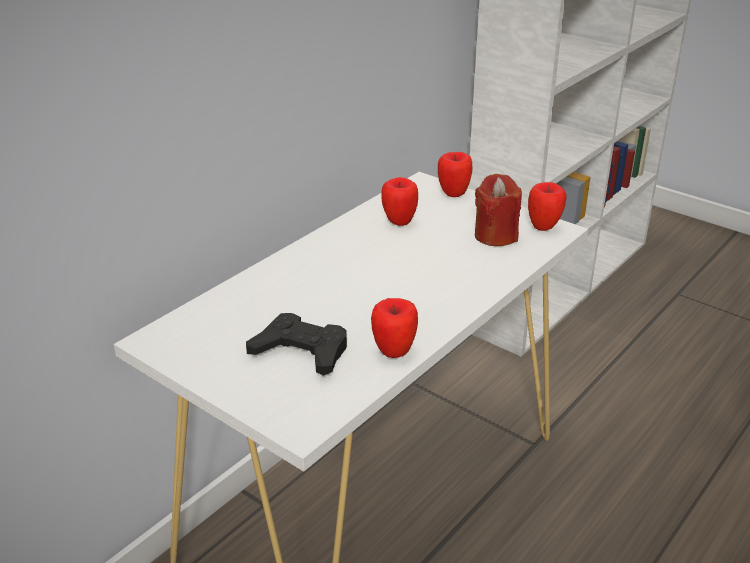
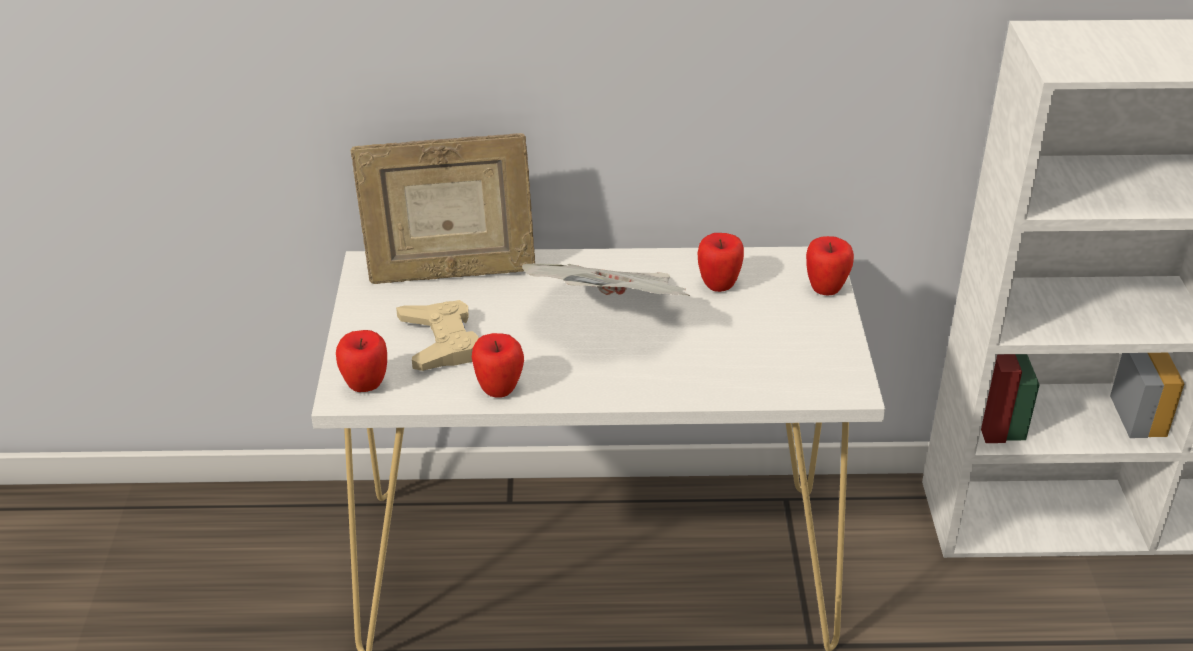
camera: 50 degrees right, 5 degrees up
(224, 309) = (450, 273): none -> picture frame
(301, 351) = (440, 342): black game controller -> beige game controller
(374, 270) = (612, 315): none -> newspaper
(495, 236) = (777, 355): red candle -> none
(544, 227) = (842, 377): apple -> apple (365, 386)

